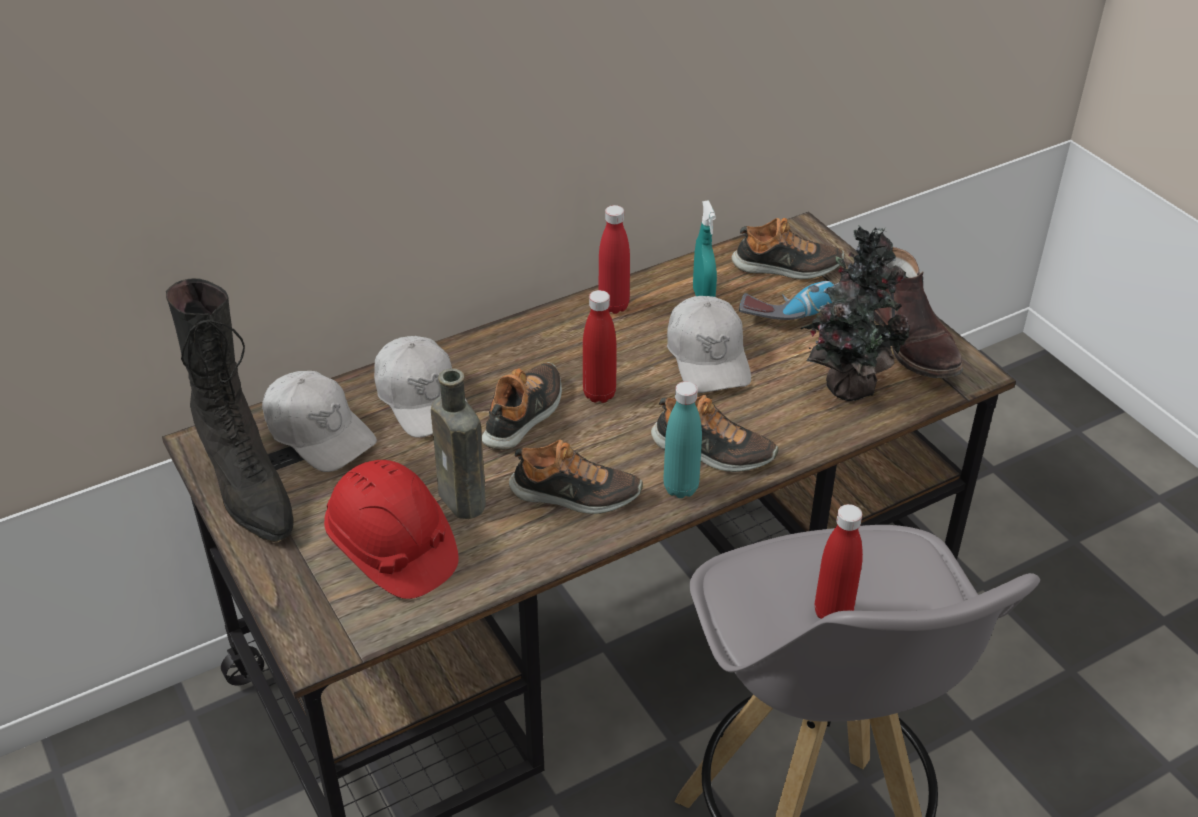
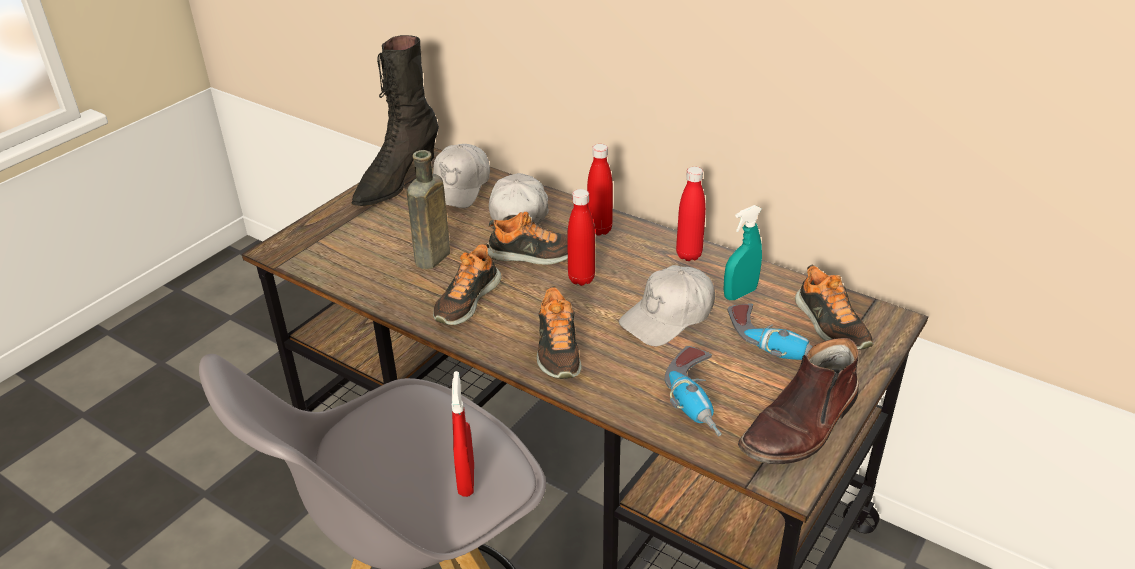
camera: 65 degrees right, 5 degrees down
(392, 549) = (372, 247): red hard hat -> none
(422, 398) = (519, 211): white cap -> white cap turned 150 degrees clockwise
(575, 495) = (466, 301): shoe -> shoe turned 45 degrees clockwise
(681, 488) = (505, 346): turquoise bottle -> none
(833, 613) = (408, 462): red bottle -> red bottle (599, 230)
(846, 385) = (699, 401): potted plant -> power drill
(883, 574) = (466, 480): none -> red spray bottle

